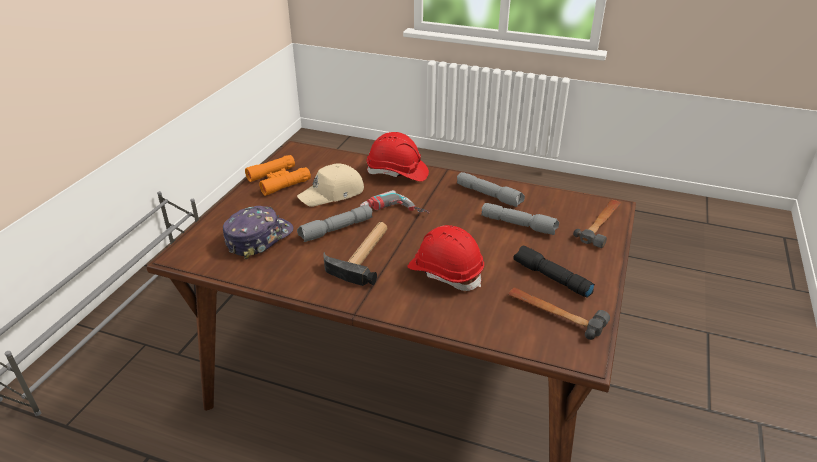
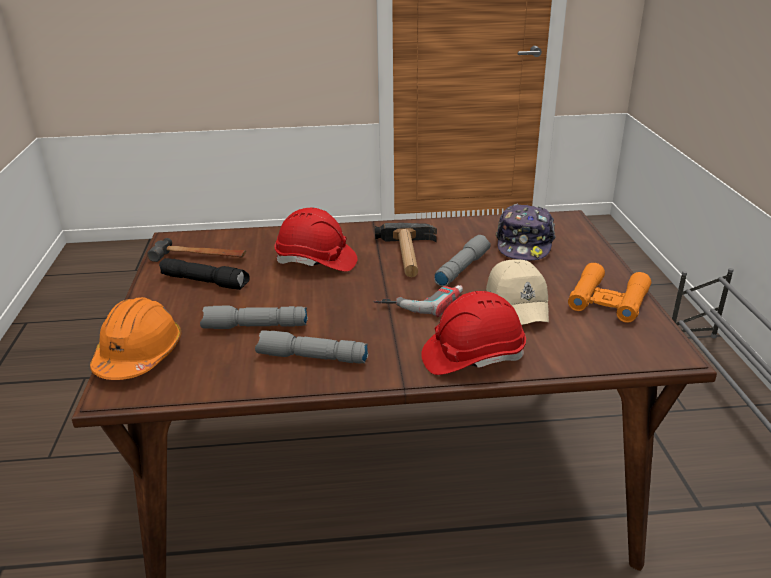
camera: 155 degrees right, 5 degrees down
(332, 194) = (518, 303): beige cap -> beige cap turned 135 degrees clockwise
(601, 225) = (139, 355): hammer -> orange hard hat

